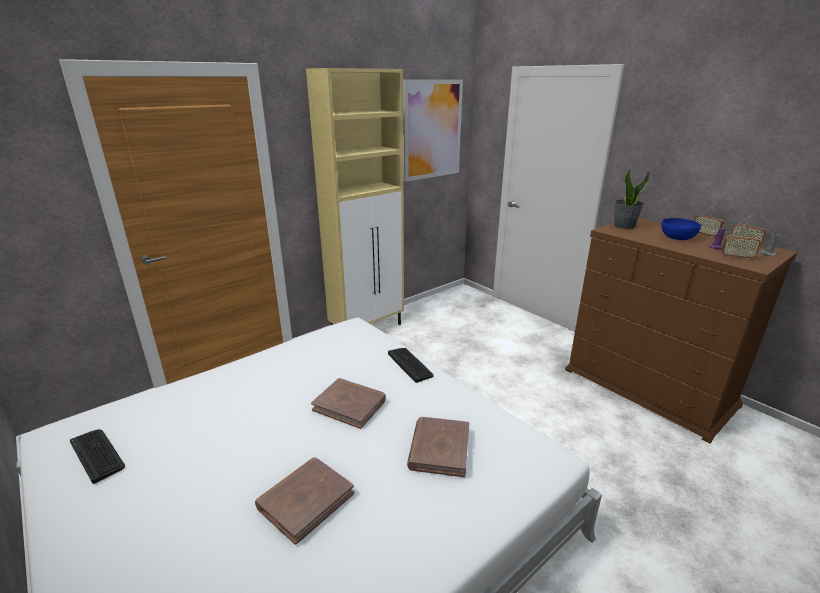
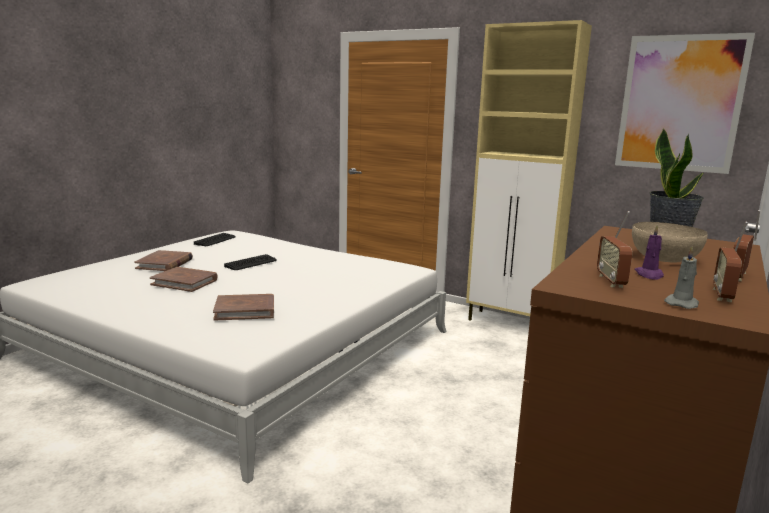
camera: 70 degrees right, 10 degrees down
(349, 405) = (288, 280): brown book -> brown book (165, 264)
(410, 364) = (363, 292): keyboard -> keyboard (251, 263)
(677, 237) = (665, 258): blue bowl -> beige bowl

